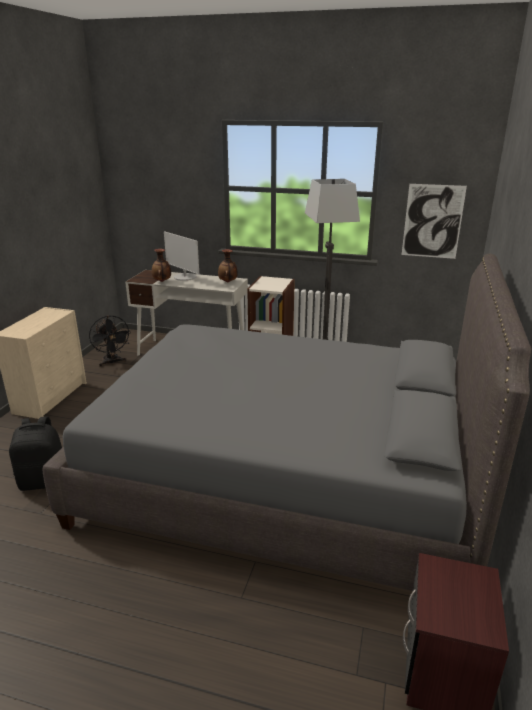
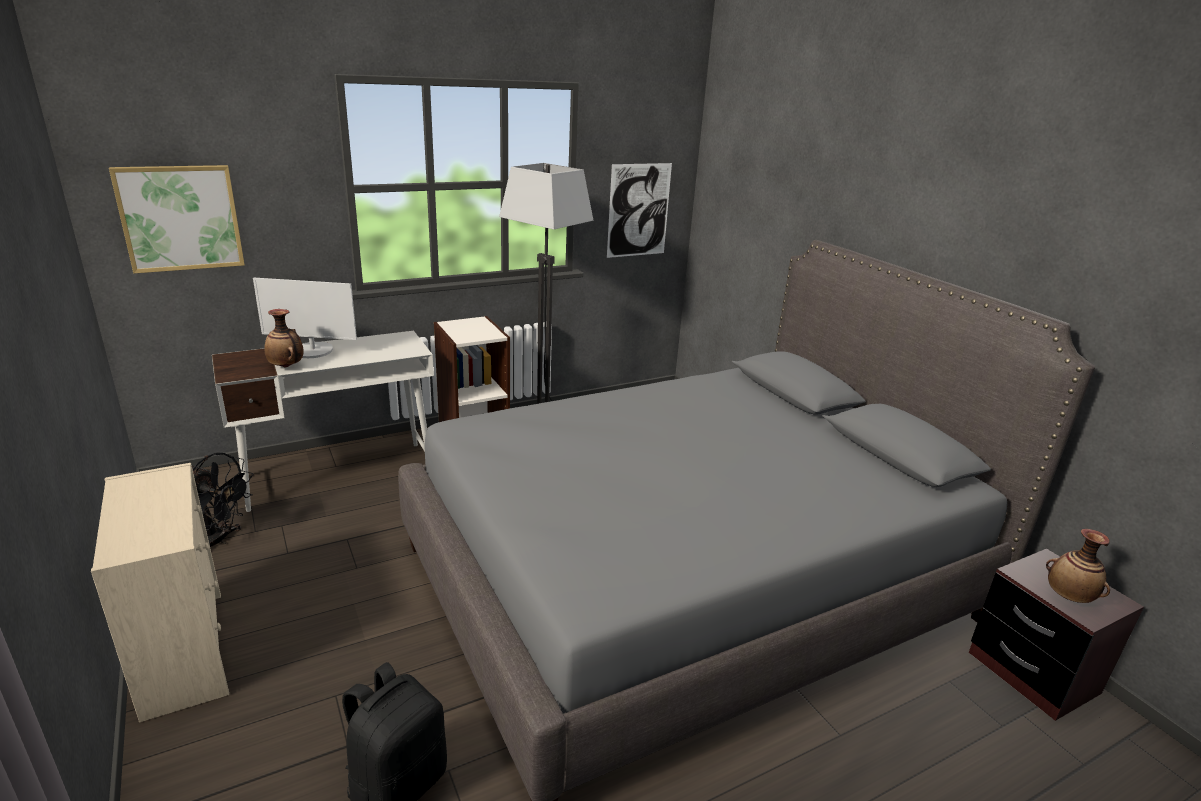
camera: 45 degrees left, 0 degrees up
(145, 196) = (180, 218): none -> picture
(228, 282) = (396, 342): vase -> vase (1068, 597)

